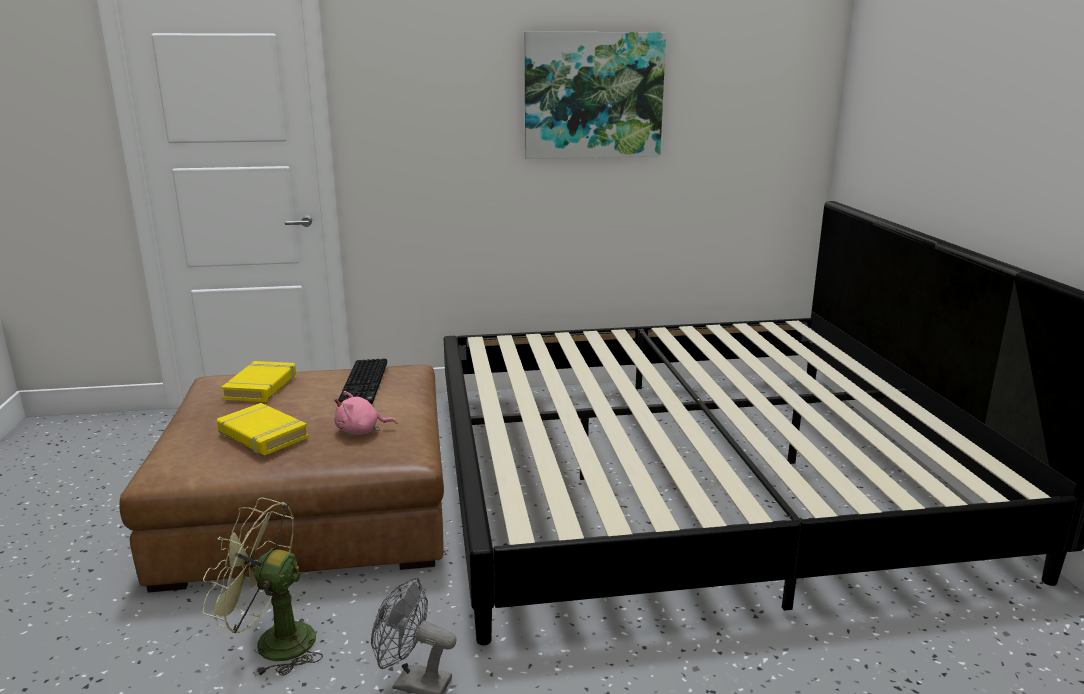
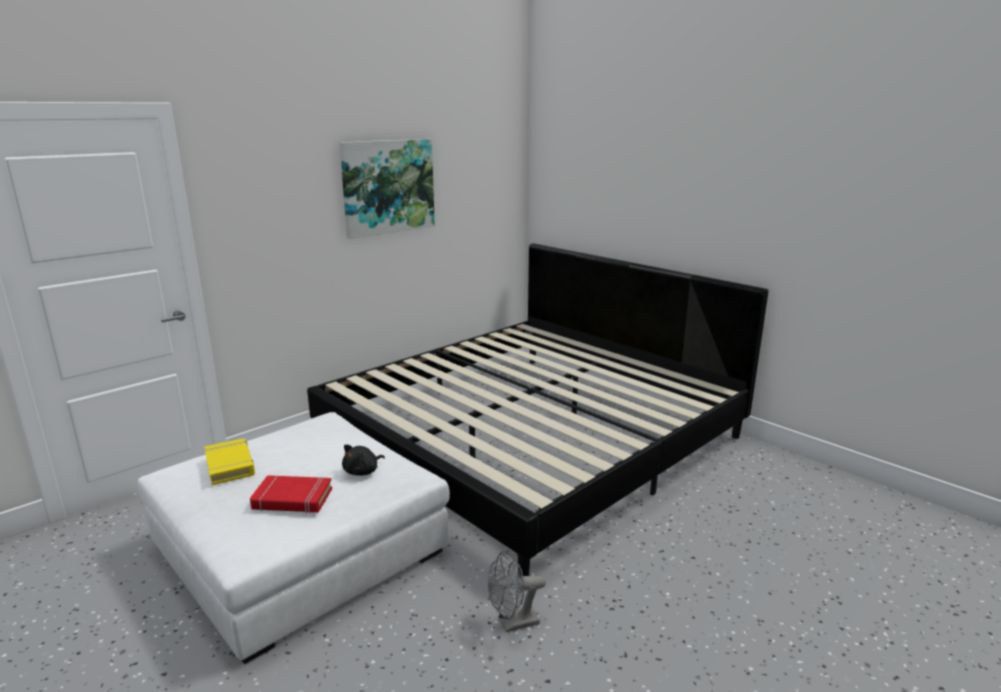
camera: 35 degrees left, 0 degrees up
(262, 435) = (292, 499): yellow book -> red book
(272, 642) = (392, 647): green fan -> none
(312, 505) = (300, 548): brown ottoman -> white ottoman
(361, 431) = (363, 471): pink plush toy -> black plush toy
(365, 384) = (315, 438): keyboard -> none

